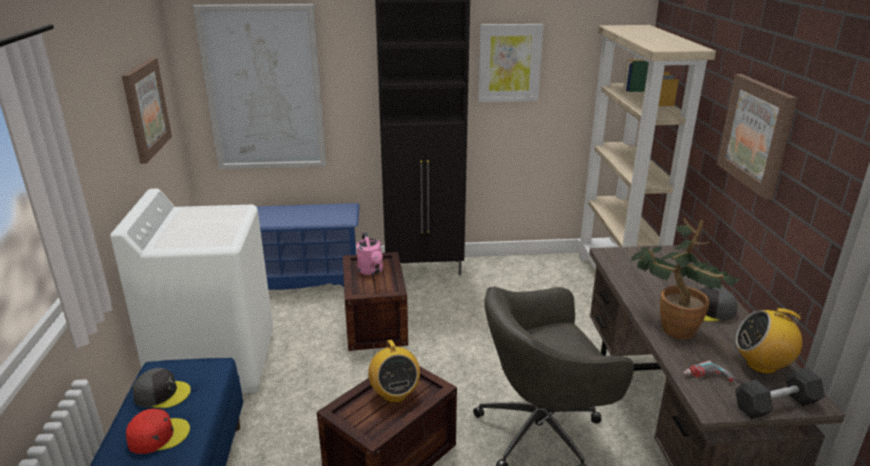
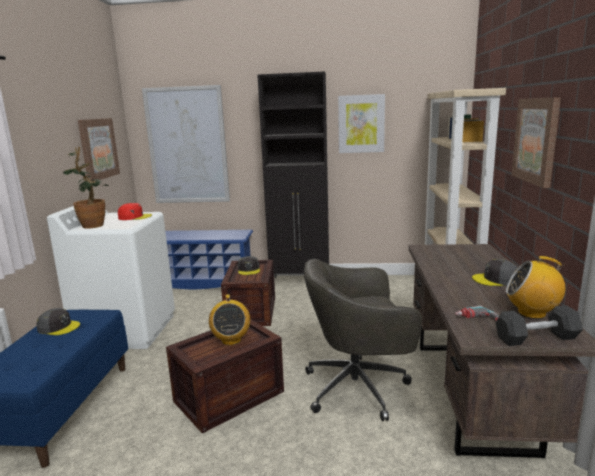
camera: 10 degrees right, 10 degrees down
(158, 435) = (40, 350): red cap -> red cap (134, 217)
(371, 271) = (249, 270): pink watering can -> grey cap
(672, 326) = (458, 287): potted plant -> potted plant (94, 224)

